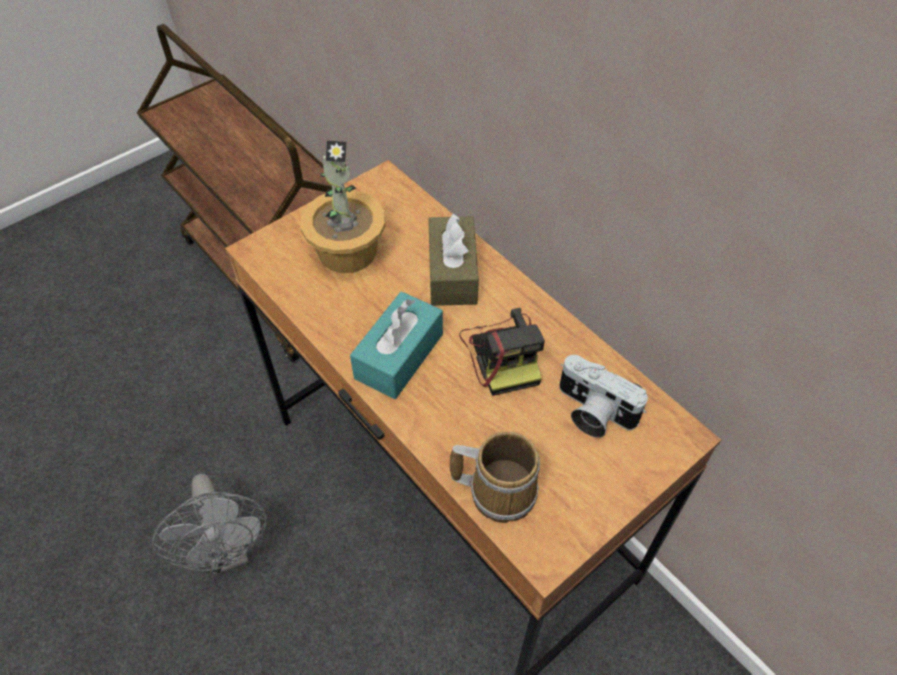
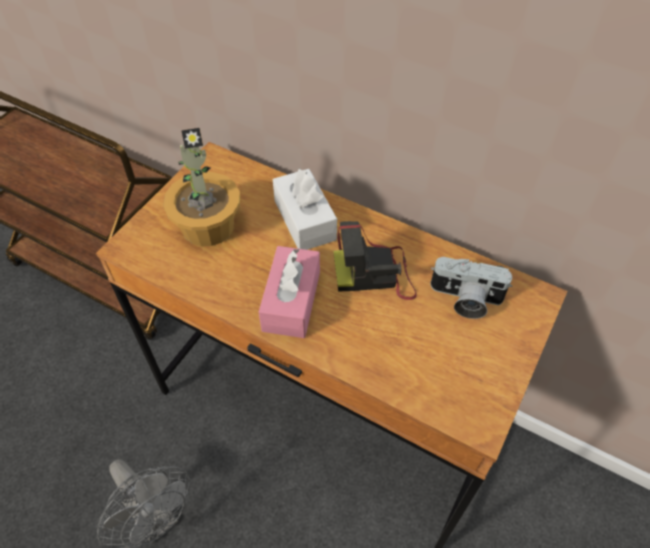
camera: 20 degrees left, 0 degrees up
(399, 356) = (291, 301): turquoise tissue box -> pink tissue box
(452, 272) = (304, 220): brown tissue box -> white tissue box
(498, 489) = (421, 384): mug -> none
(503, 353) = (375, 274): camera -> camera turned 120 degrees clockwise

